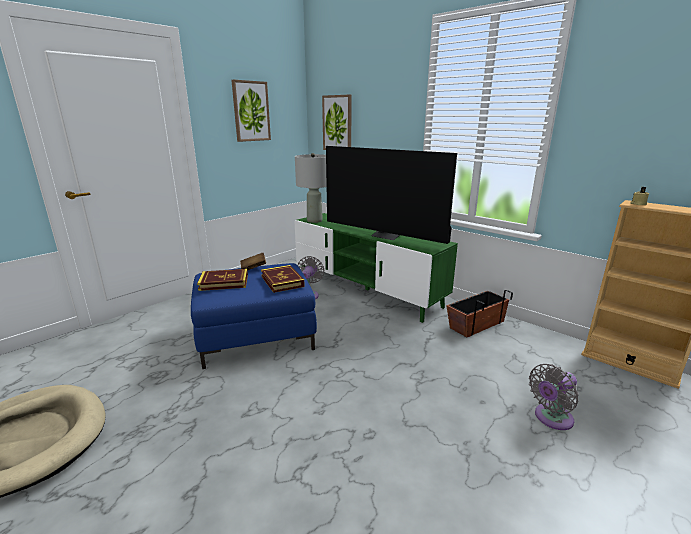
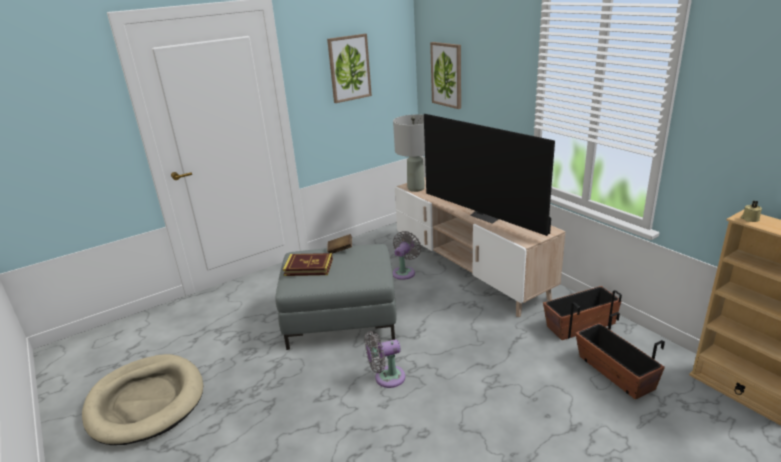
camera: 15 degrees right, 5 degrees up
(255, 335) = (340, 318): blue ottoman -> grey ottoman
(282, 281) = (364, 269): book -> none
(366, 290) = (469, 269): green tv stand -> beige tv stand
(522, 359) = (615, 373): none -> planter
(551, 418) = (613, 442): grey fan -> grey fan (386, 378)

